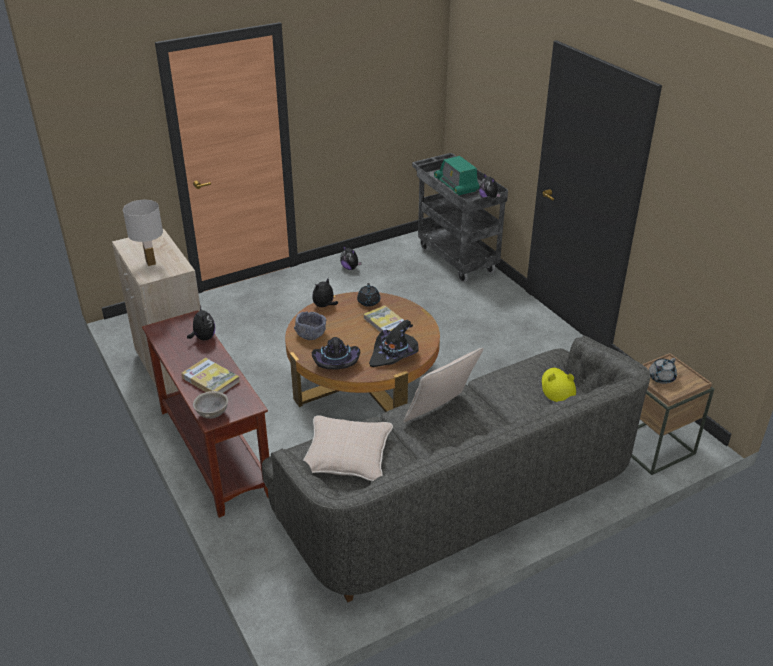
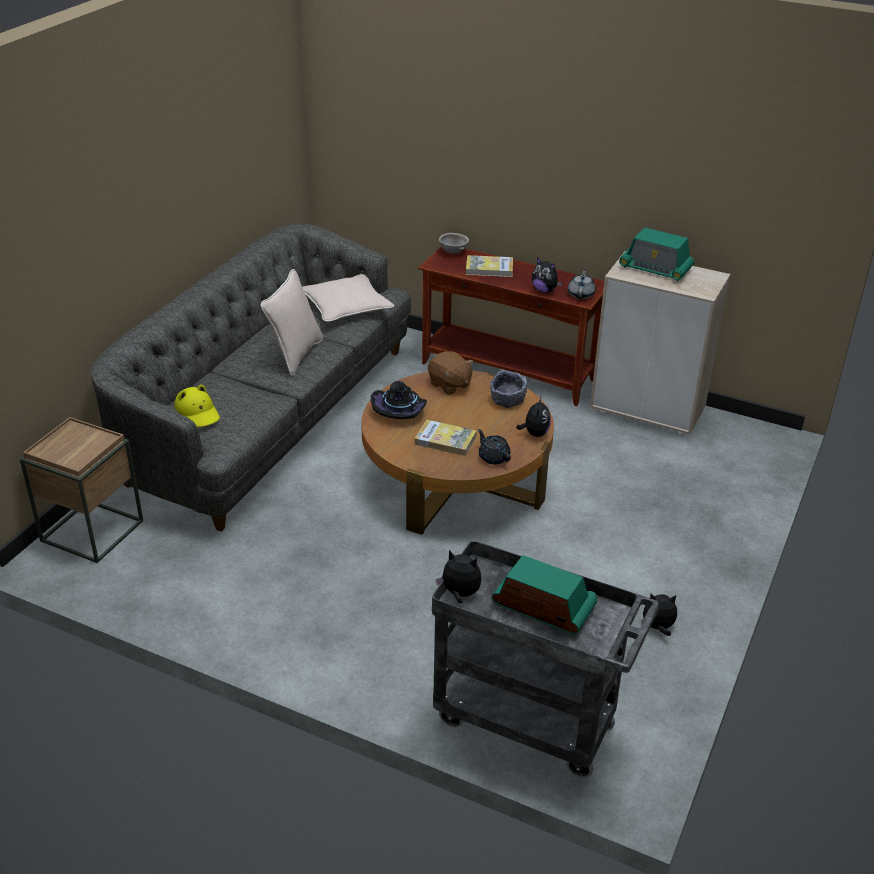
camera: 145 degrees right, 0 degrees up
(150, 262) = (655, 268): white table lamp -> radio
(335, 361) = (449, 385): black hat -> brown plush toy
(660, 378) = (84, 441): grey teapot -> grey teapot (581, 294)

